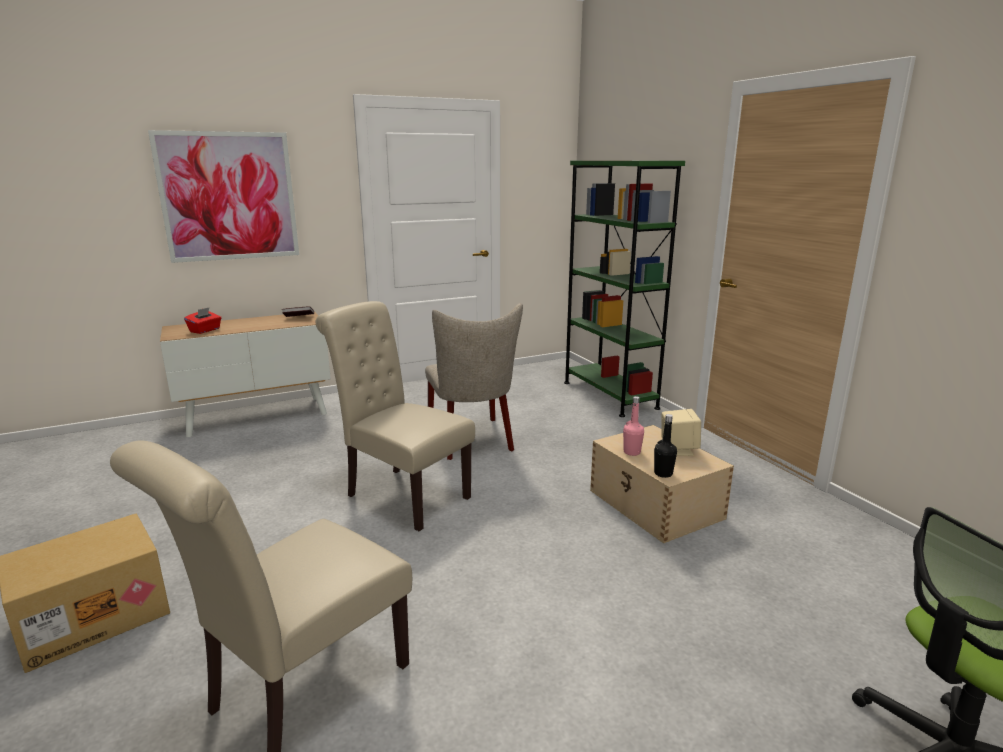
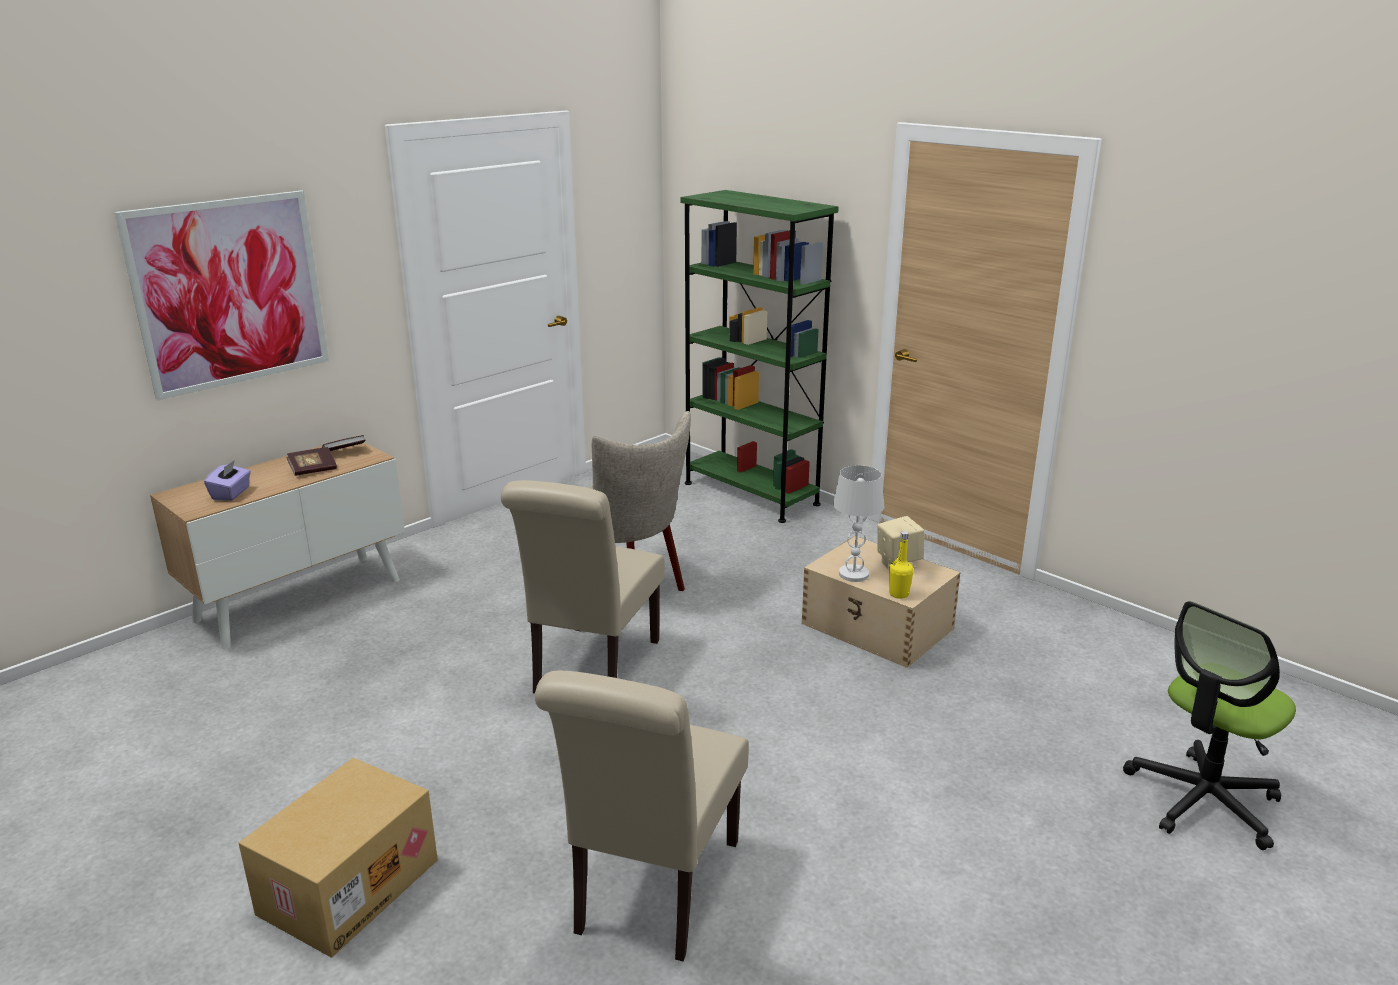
camera: 20 degrees left, 5 degrees up
(205, 330) = (231, 493): red tissue box -> purple tissue box
(268, 324) = (313, 470): none -> book
(402, 494) = (592, 670): beige chair -> beige chair turned 90 degrees counterclockwise
(632, 452) = (853, 574): pink bottle -> white table lamp
(663, 473) = (899, 594): black bottle -> yellow bottle

